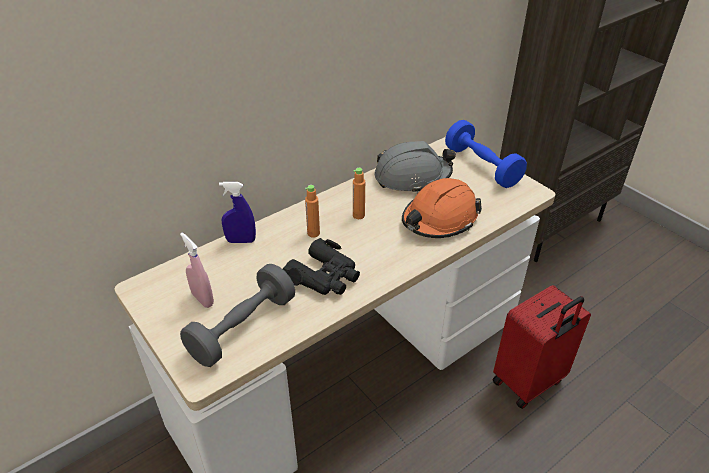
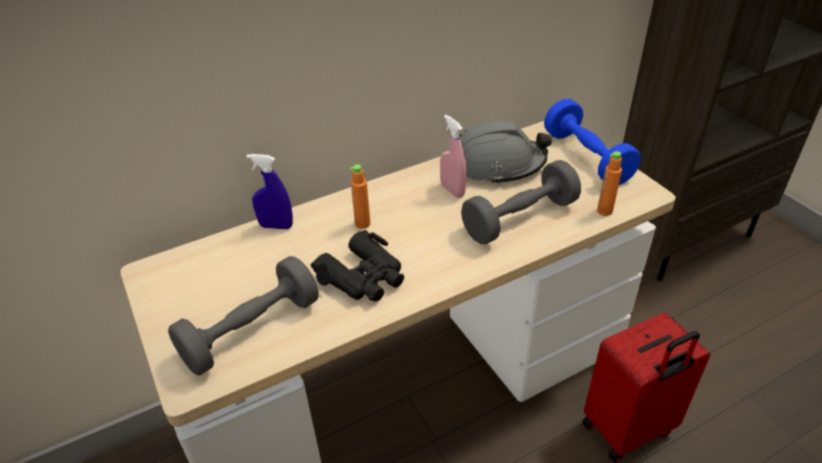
camera: 10 degrees right, 0 degrees up
(202, 299) = (214, 292): pink spray bottle -> pink spray bottle (452, 190)
(358, 215) = (421, 206): orange bottle -> orange bottle (604, 211)
(439, 219) = (520, 219): orange hard hat -> grey dumbbell

